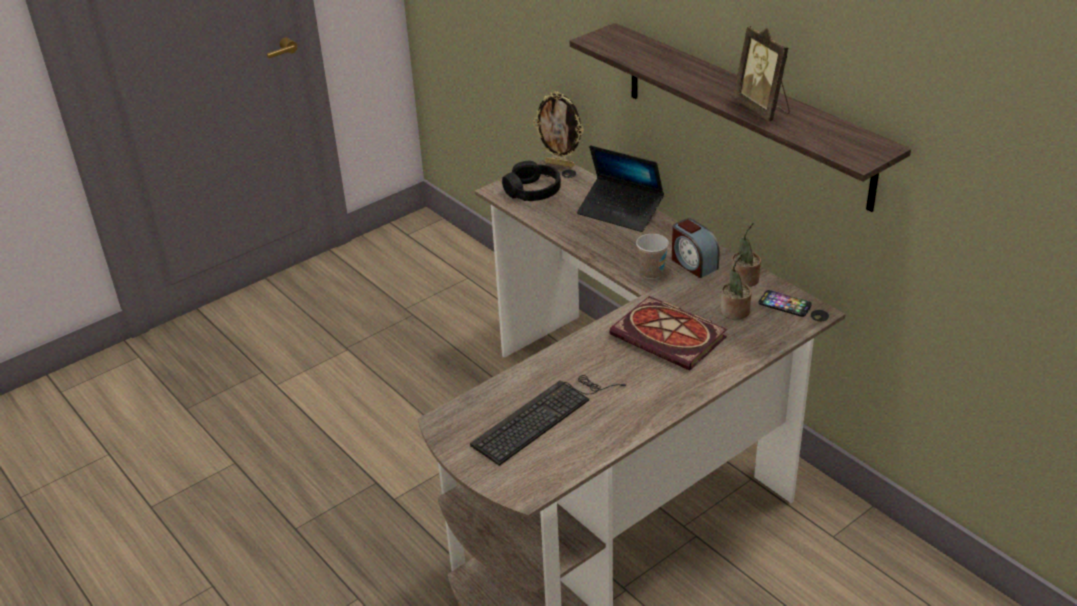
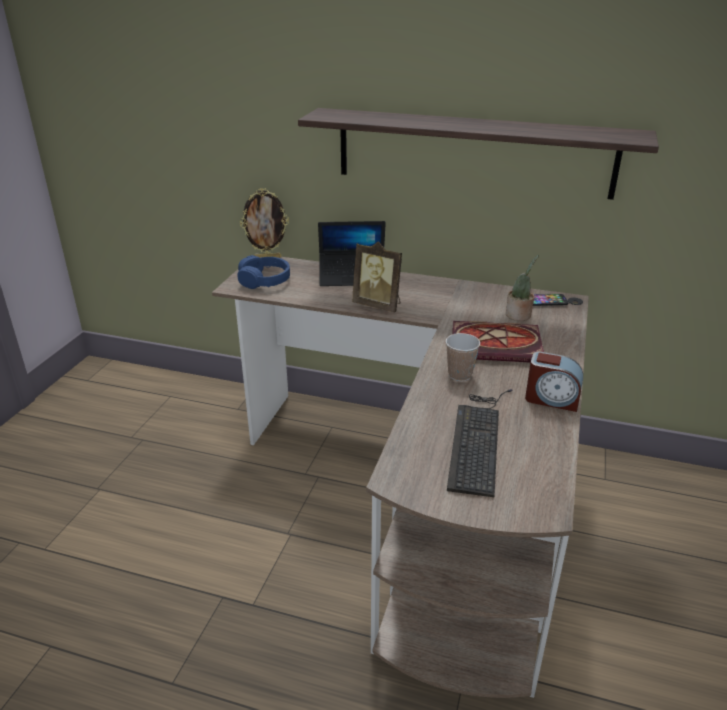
camera: 35 degrees left, 5 degrees down
(532, 191) = (264, 280): black headphones -> blue headphones
(651, 273) = (427, 308): cup -> cup (460, 375)
(693, 264) = (449, 294): alarm clock -> alarm clock (551, 399)
(745, 280) = (498, 294): potted plant -> none
(763, 109) = (521, 129): picture frame -> picture frame (378, 305)

